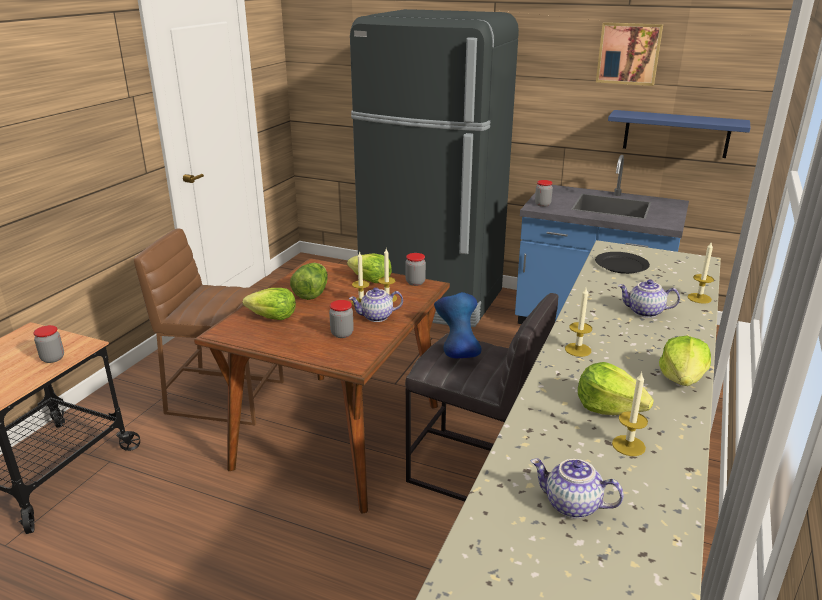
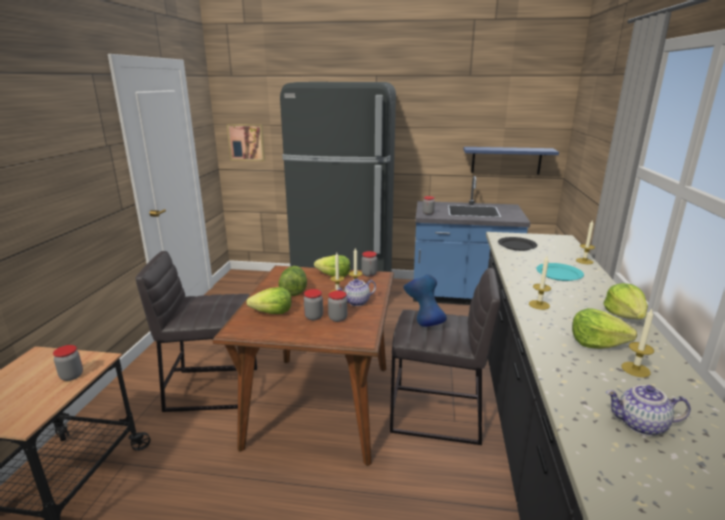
camera: 15 degrees left, 5 degrees down
(225, 396) = (212, 388): brown stool -> grey stool
(316, 328) = (314, 317): none -> jar
(629, 53) = (472, 108): picture -> picture (247, 142)
(645, 312) = (559, 274): teapot -> turquoise plate

